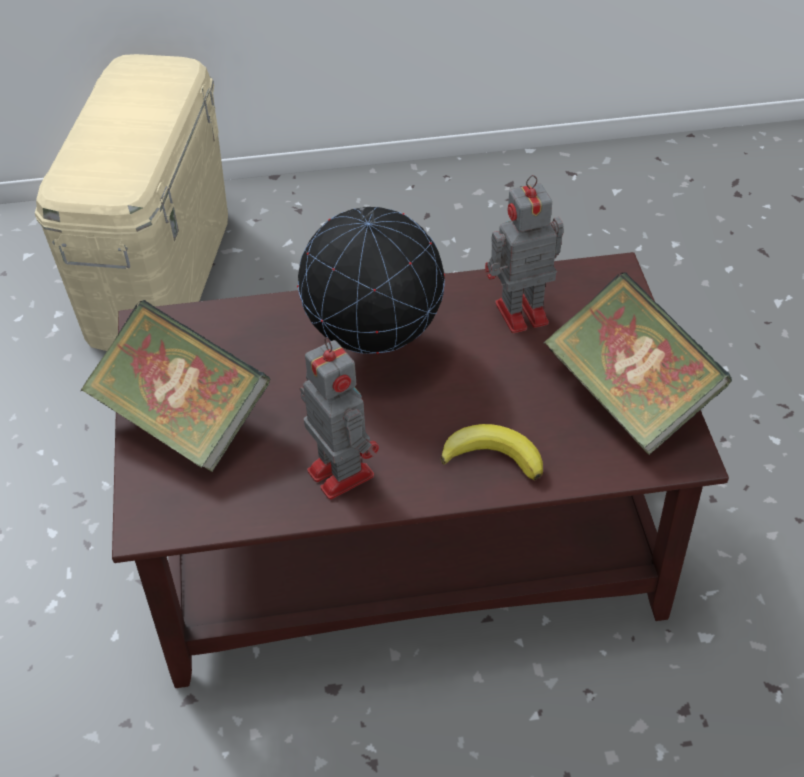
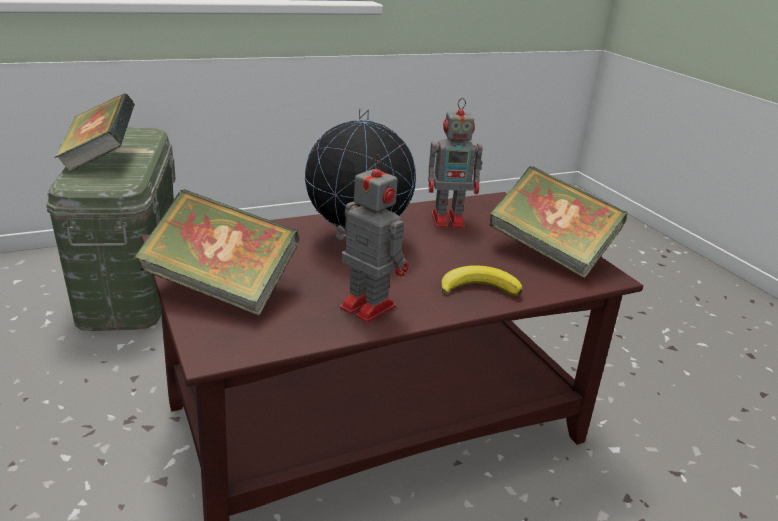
camera: 20 degrees left, 20 degrees down
(106, 133) = (100, 159): none -> book
(159, 273) = (130, 283): beige storage box -> green storage box
(518, 314) = (449, 220): toy robot -> toy robot turned 150 degrees counterclockwise

